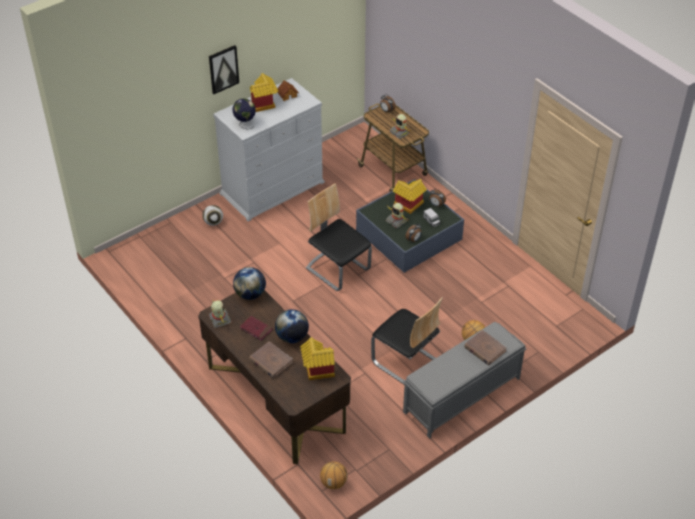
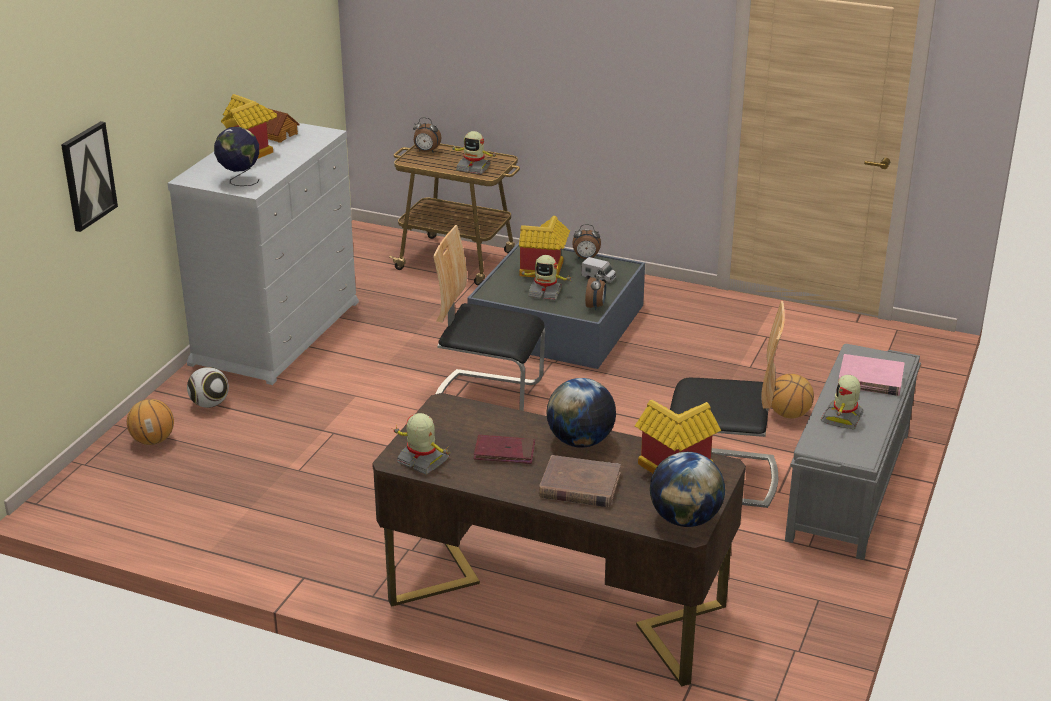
camera: 30 degrees left, 15 degrees down
(223, 69) = (172, 88): picture -> picture (88, 176)
(250, 294) = (443, 410): globe -> globe (685, 519)
(333, 483) = (780, 685): basketball -> basketball (153, 440)
(447, 367) = (843, 418): none -> toy robot
(484, 349) = (870, 379): brown book -> pink book

